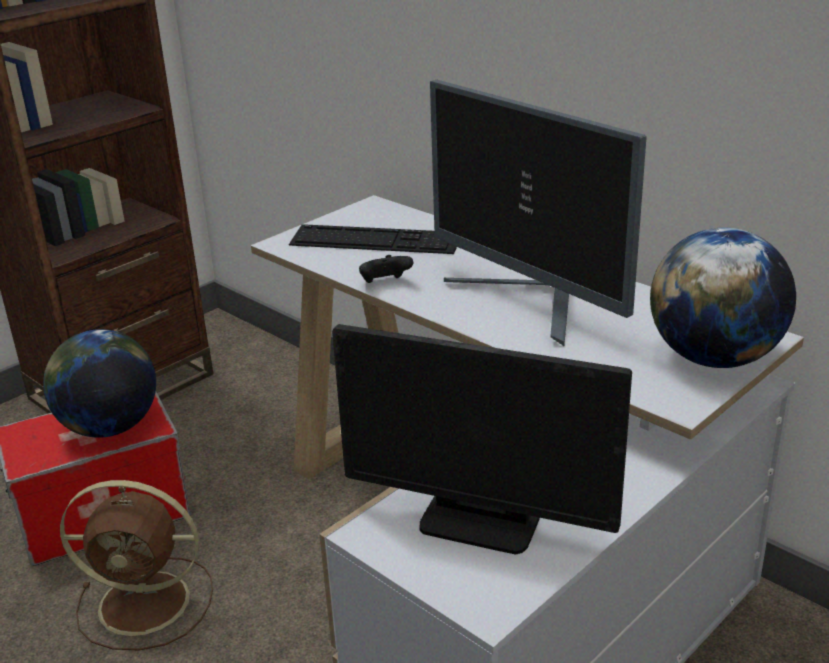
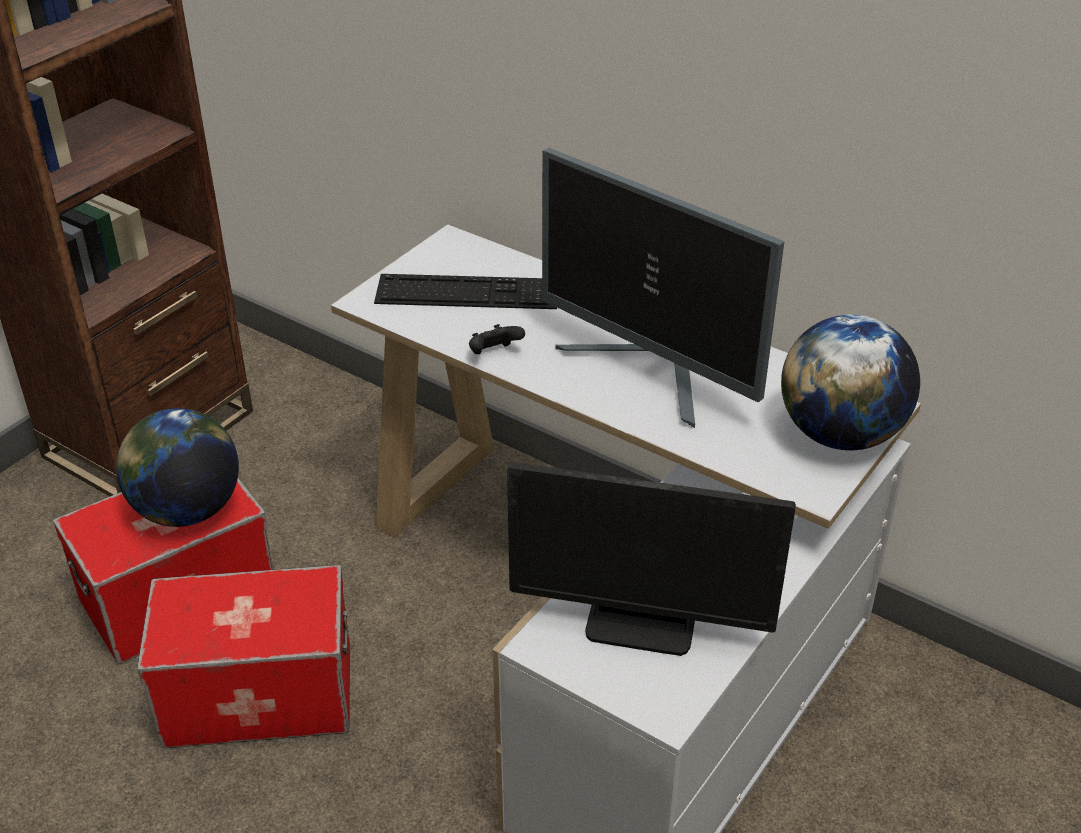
camera: 10 degrees left, 10 degrees up
(148, 603) = (259, 694): brown fan -> storage box

